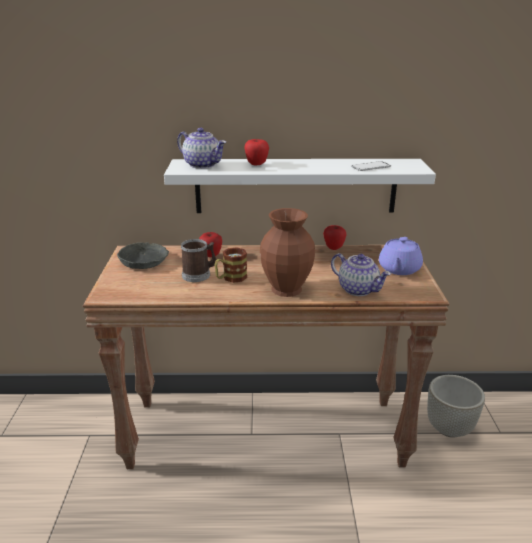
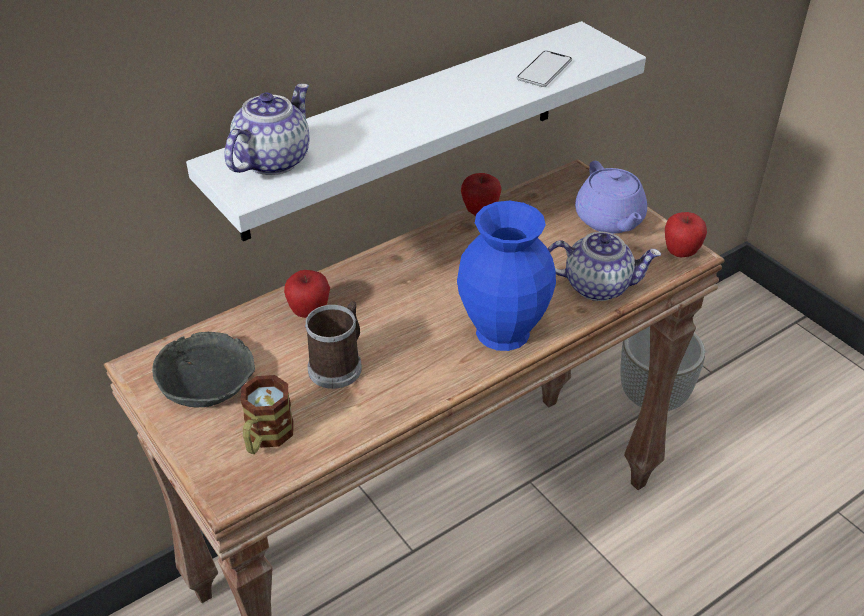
camera: 35 degrees left, 15 degrees up
(203, 165) = (272, 160): teapot -> teapot turned 60 degrees counterclockwise
(230, 278) = (397, 349): mug -> mug (266, 437)
(256, 164) = (363, 125): apple -> apple (680, 253)
(286, 288) = (501, 331): brown vase -> blue vase

